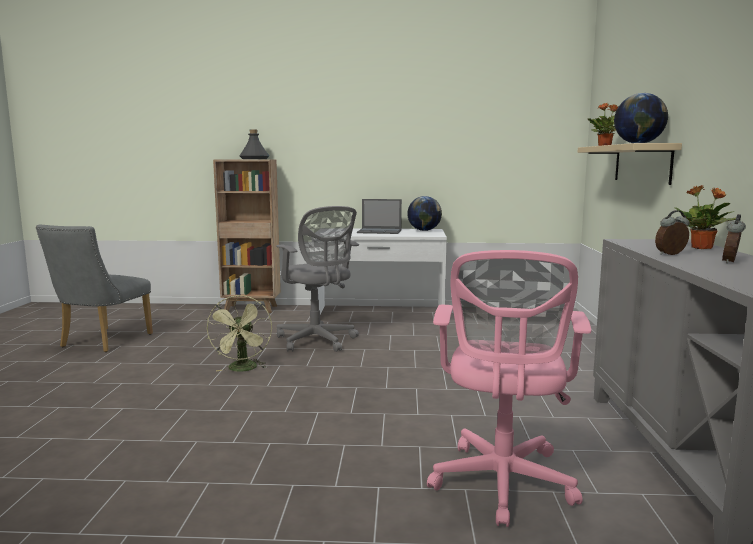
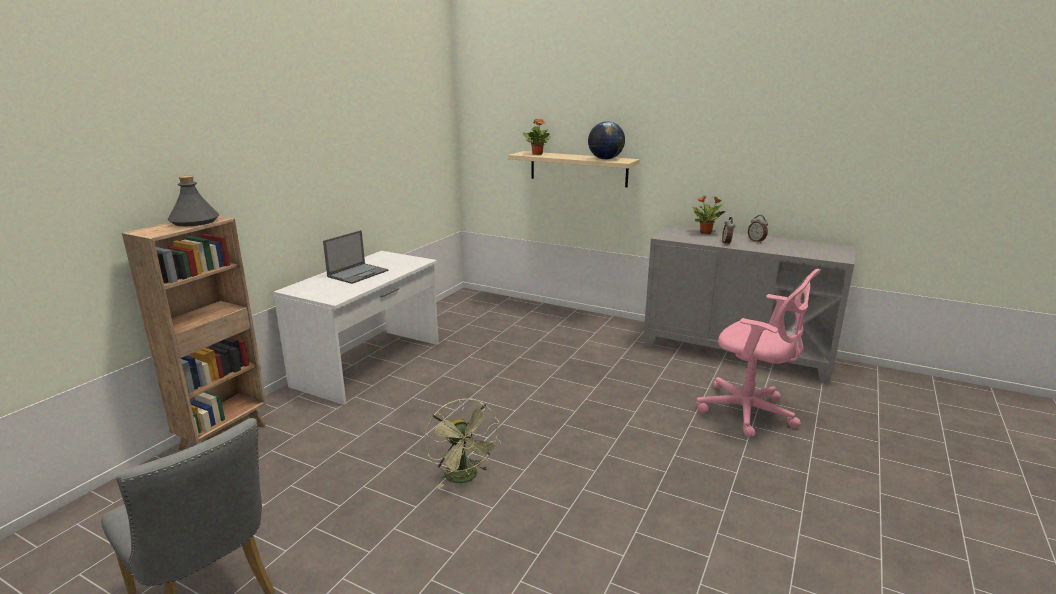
camera: 65 degrees left, 10 degrees up
(243, 369) = (465, 478): green fan -> green fan turned 45 degrees clockwise
(317, 341) = (418, 416): grey office chair -> none
(424, 230) = (382, 258): globe -> none

